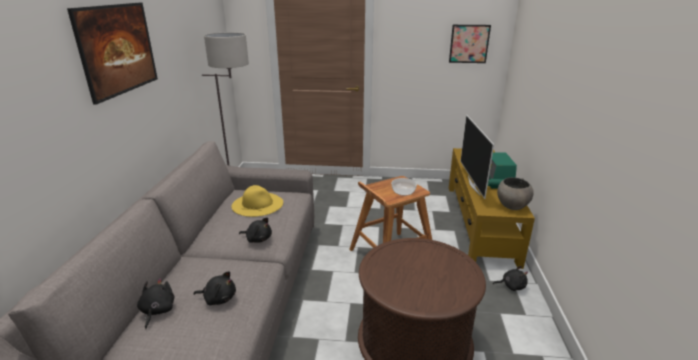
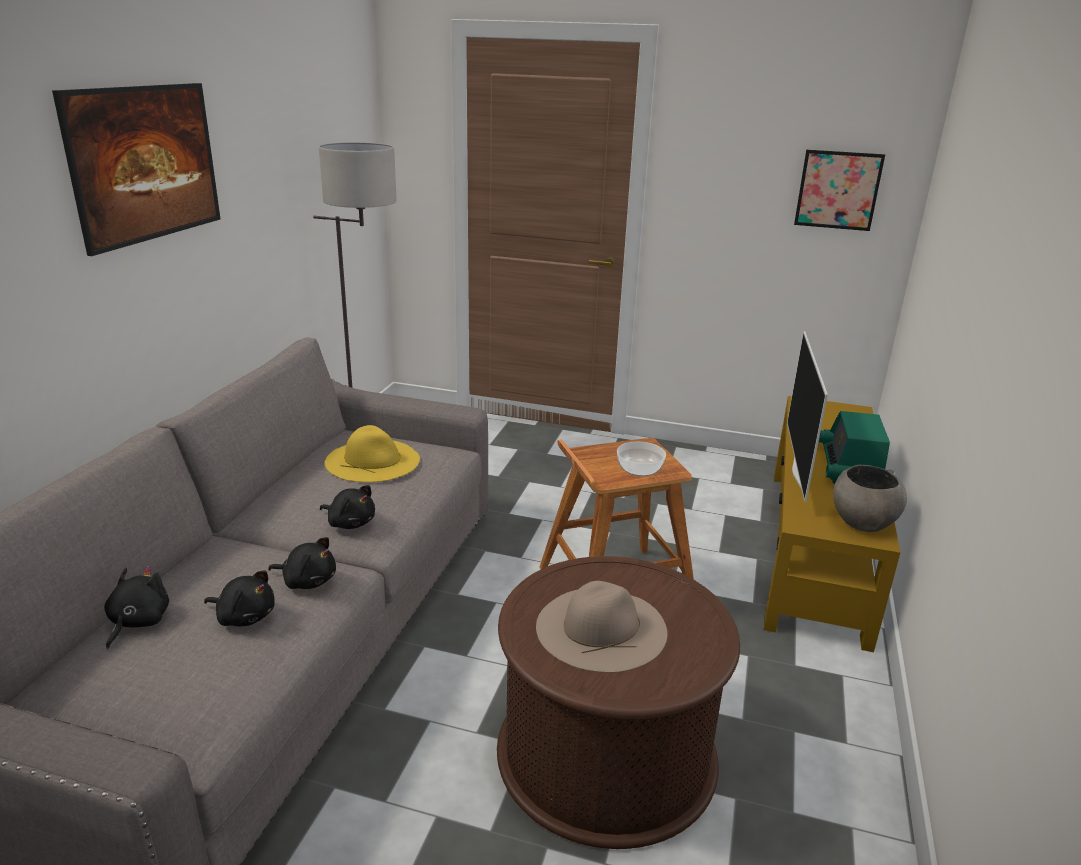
camera: 10 degrees right, 0 degrees up
(413, 275) = (601, 628): none -> beige hat
(511, 286) = (836, 682): black plush toy -> black plush toy (307, 580)

